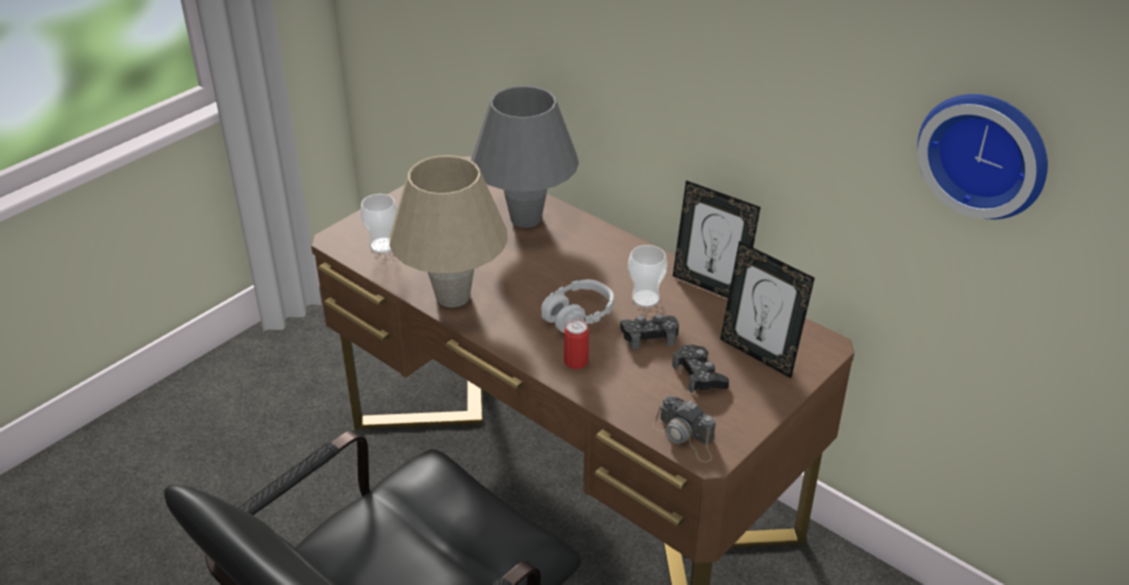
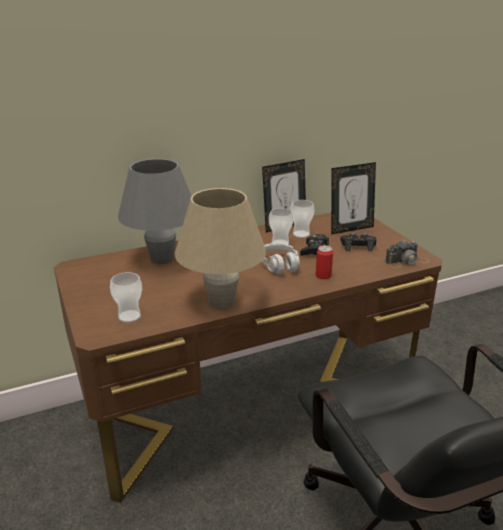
camera: 65 degrees left, 10 degrees down
(694, 310) = (301, 234): none -> cup
(986, 152) = (399, 70): wall clock -> none

